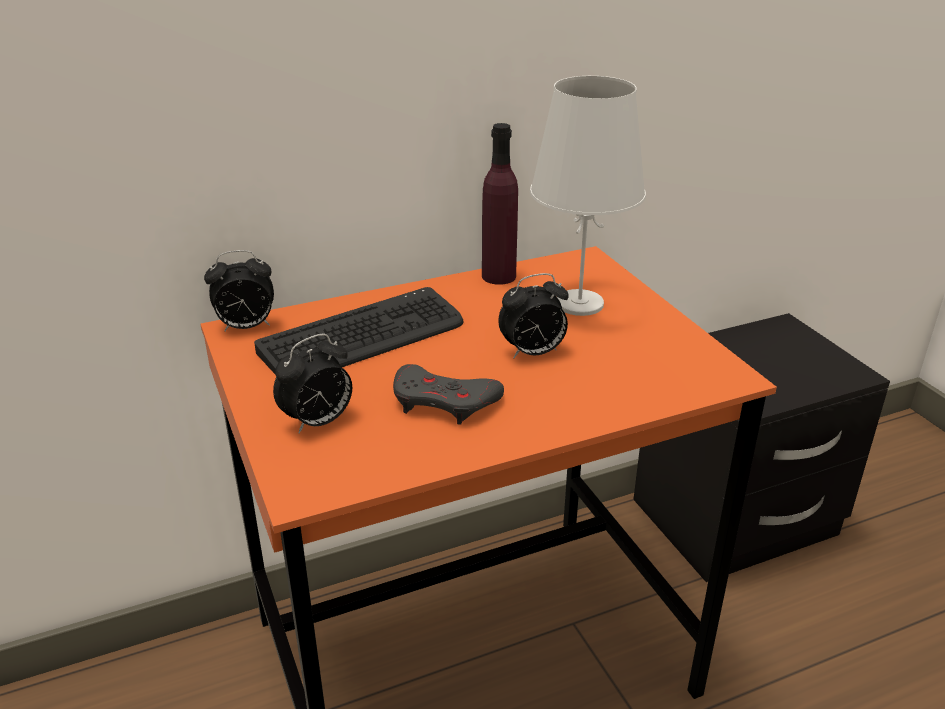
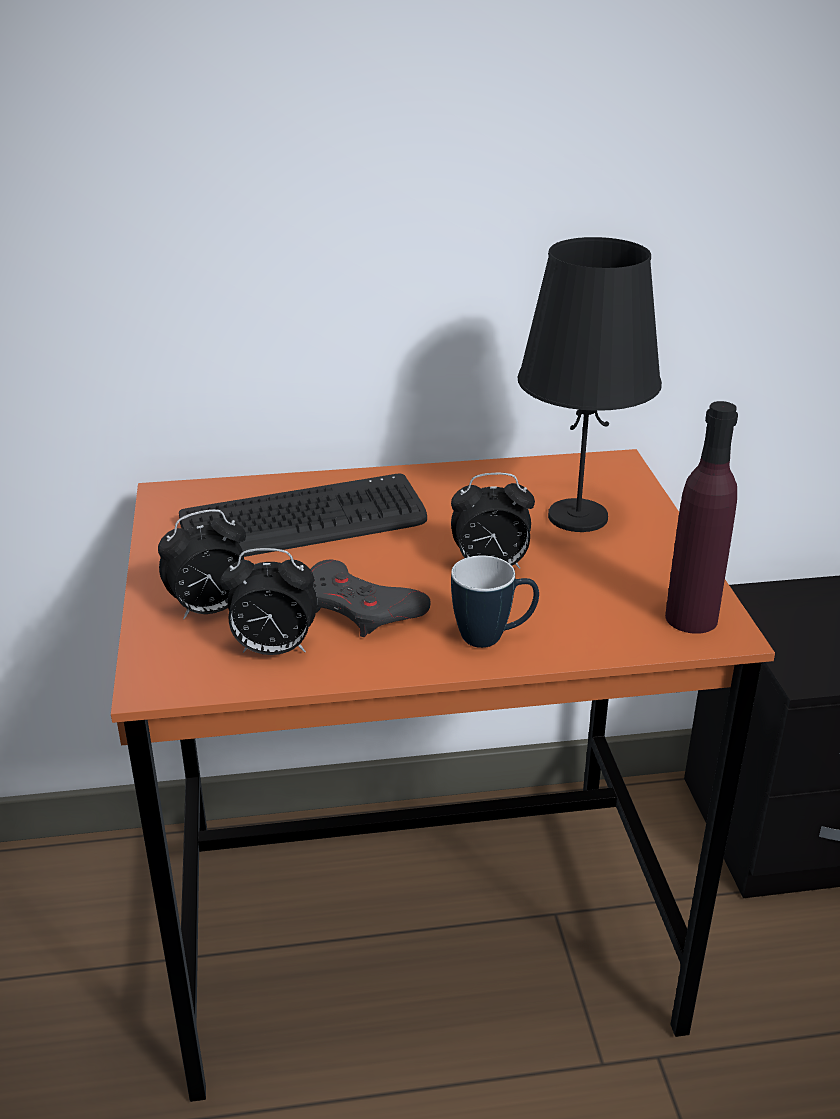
camera: 15 degrees right, 0 degrees up
(246, 327) = (183, 494): alarm clock -> alarm clock (273, 650)
(498, 276) = (496, 471): purple bottle -> purple bottle (691, 618)
(563, 408) = (493, 637): none -> mug
(578, 304) = (576, 517): white table lamp -> black table lamp

